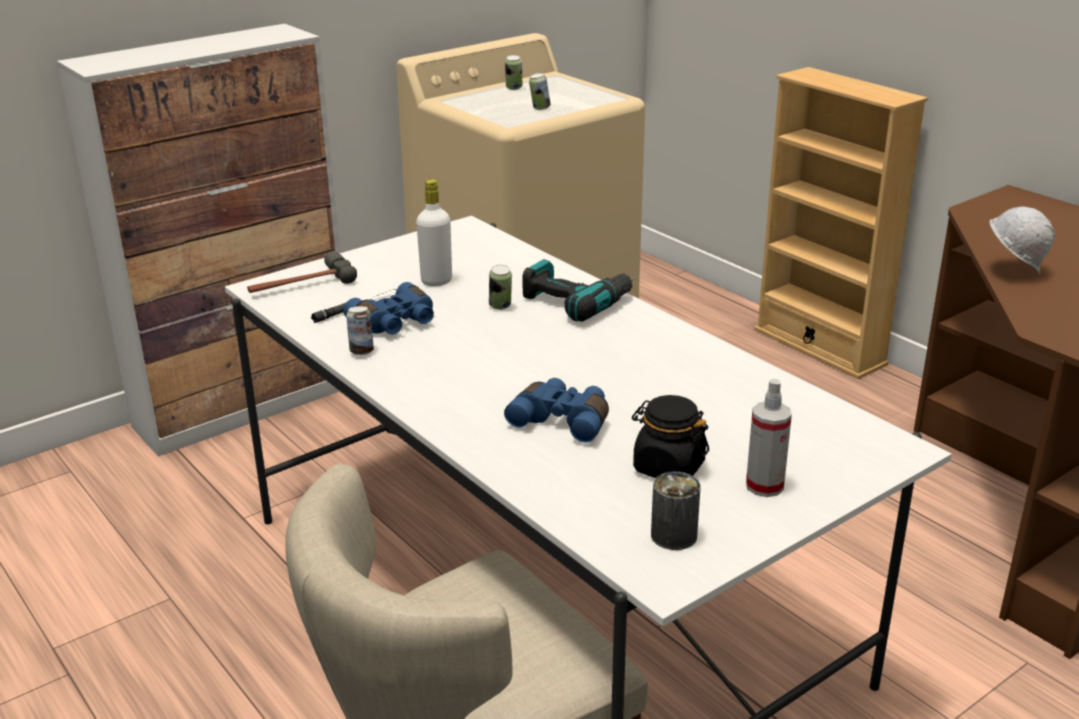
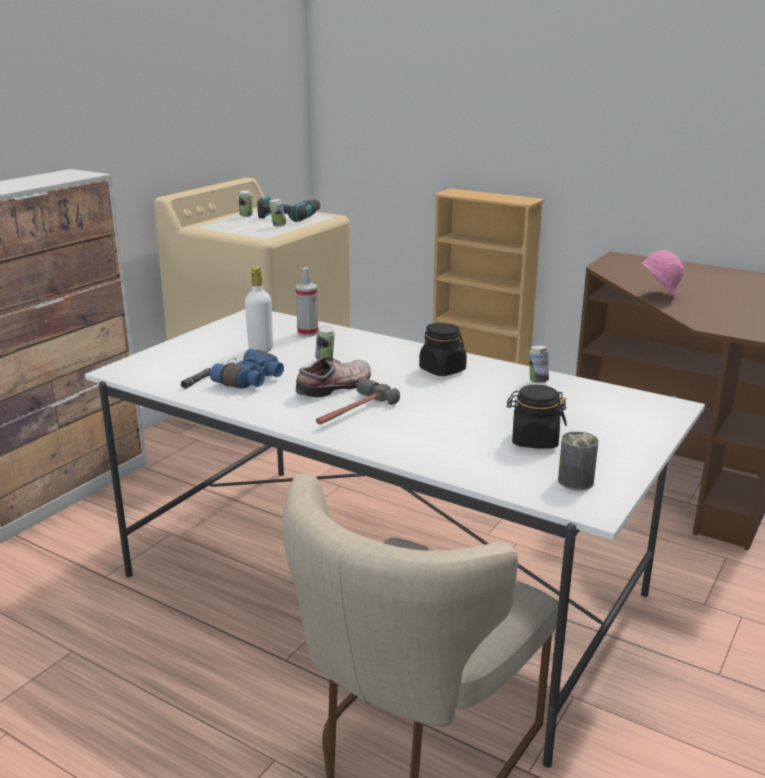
camera: 20 degrees left, 5 degrees down
(300, 285) = (151, 365): hammer -> hammer (352, 412)
(361, 352) = (240, 402): can -> can (537, 381)
(486, 348) = (336, 386): none -> shoe
(563, 420) = (434, 423): blue binoculars -> none
(576, 301) = (378, 349): power drill -> power drill (289, 217)
(633, 344) = (442, 370): none -> black jar
(764, 486) = (608, 441): spray bottle -> spray bottle (308, 333)
(1012, 271) = (657, 296): white hard hat -> pink hard hat

